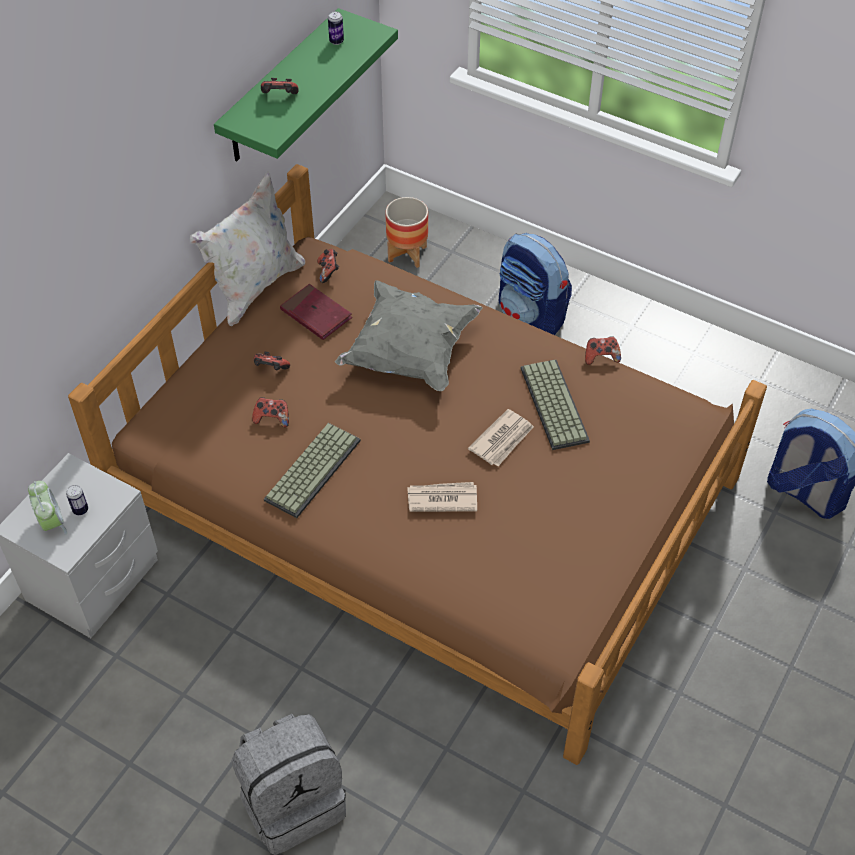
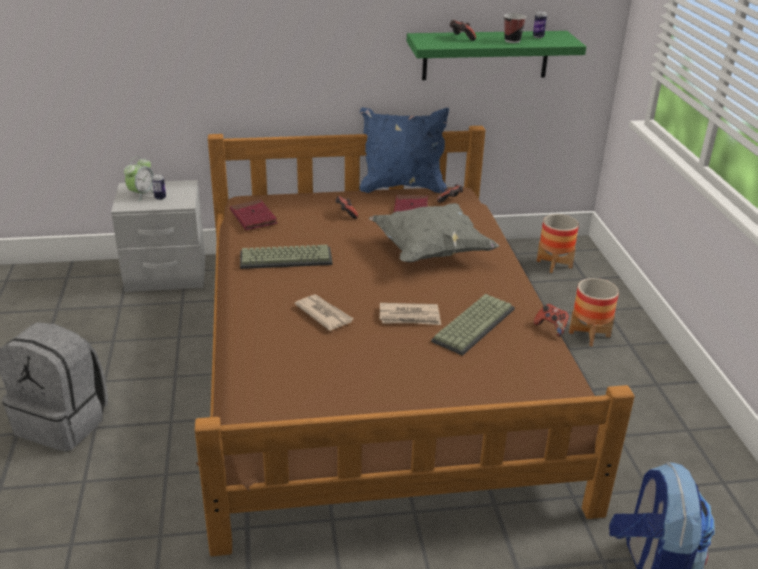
camera: 50 degrees right, 20 degrees down
(197, 449) = (253, 217): none -> red book
(255, 287) = (402, 187): white pillow -> blue pillow
(272, 418) = (308, 230): game controller -> none
(328, 67) = (512, 41): none -> cup
(531, 315) = (589, 334): backpack -> planter

